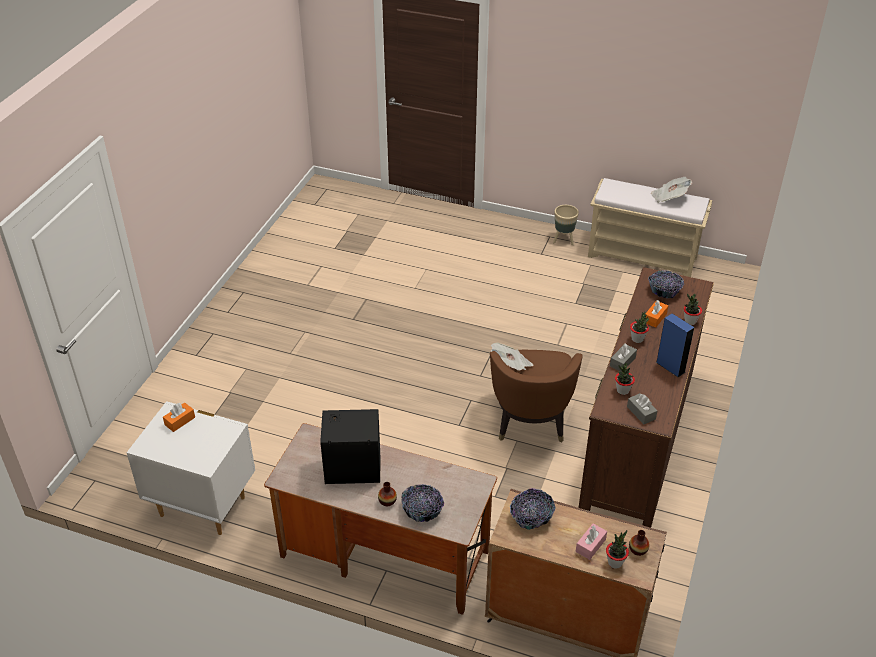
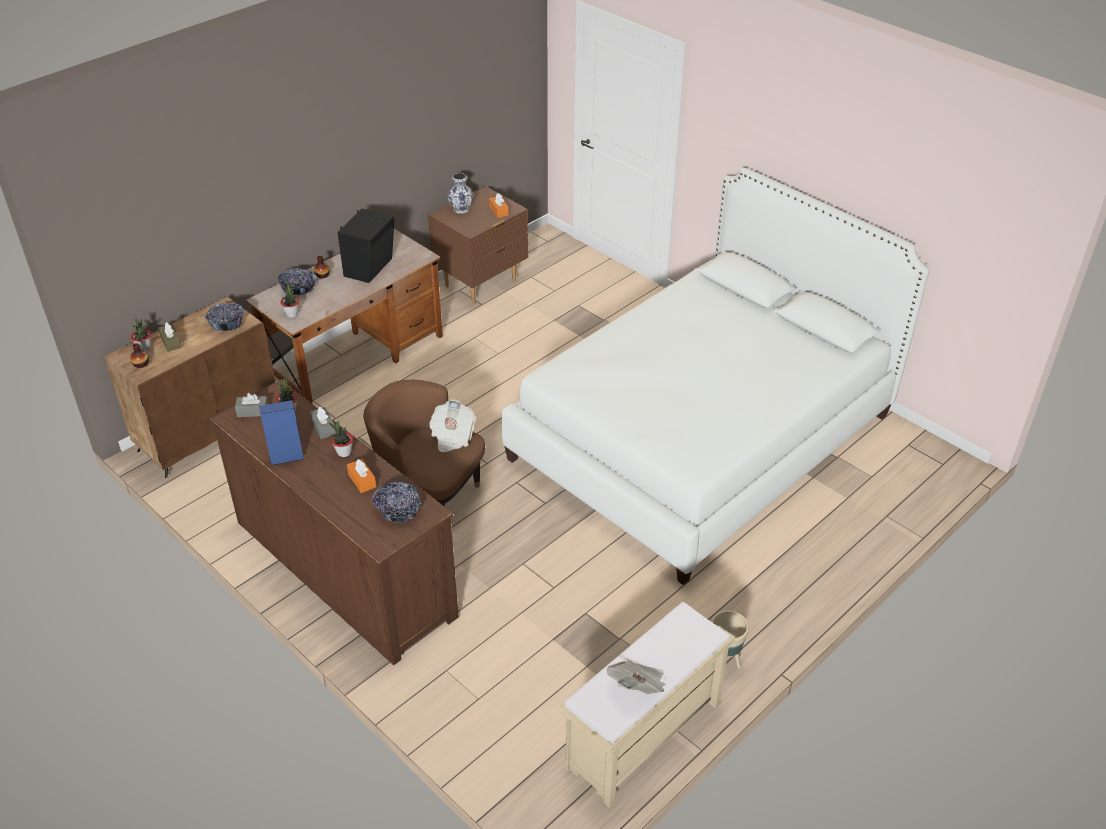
camera: 115 degrees right, 0 degrees up
(188, 453) = (460, 209): none -> vase
(203, 505) = (481, 283): white nightstand -> brown nightstand
(363, 295) = (702, 436): none -> white bed
(590, 545) = (171, 342): pink tissue box -> brown tissue box
(690, 321) = (334, 506): potted plant -> potted plant (292, 314)

